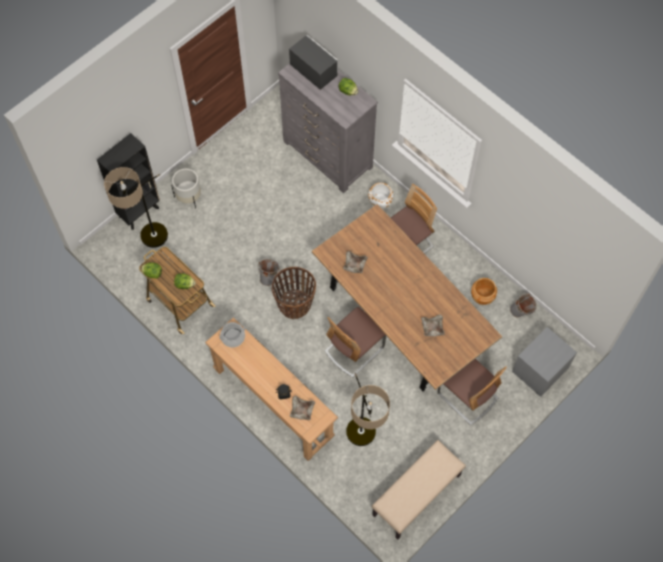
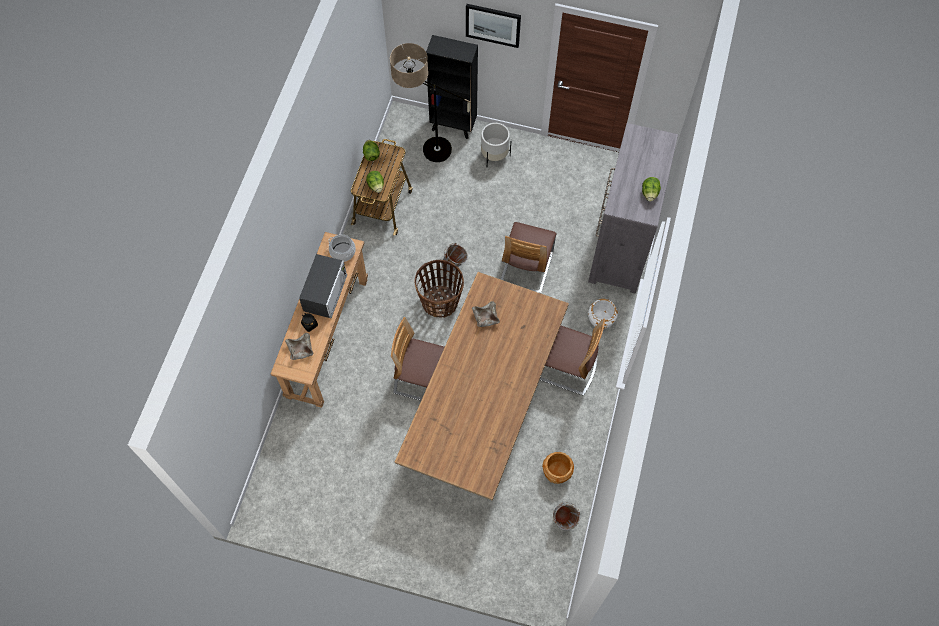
camera: 60 degrees right, 0 degrees up
(134, 107) = (493, 25): none -> picture
(313, 70) = (652, 151): microwave -> microwave (325, 293)
(363, 443) = (330, 438): floor lamp -> none
(416, 495) = (302, 516): beige bench -> none
(432, 328) = (460, 425): beige bowl -> none
(467, 396) = (435, 512): chair -> chair (526, 267)
(540, 370) = (507, 573): grey nightstand -> none

